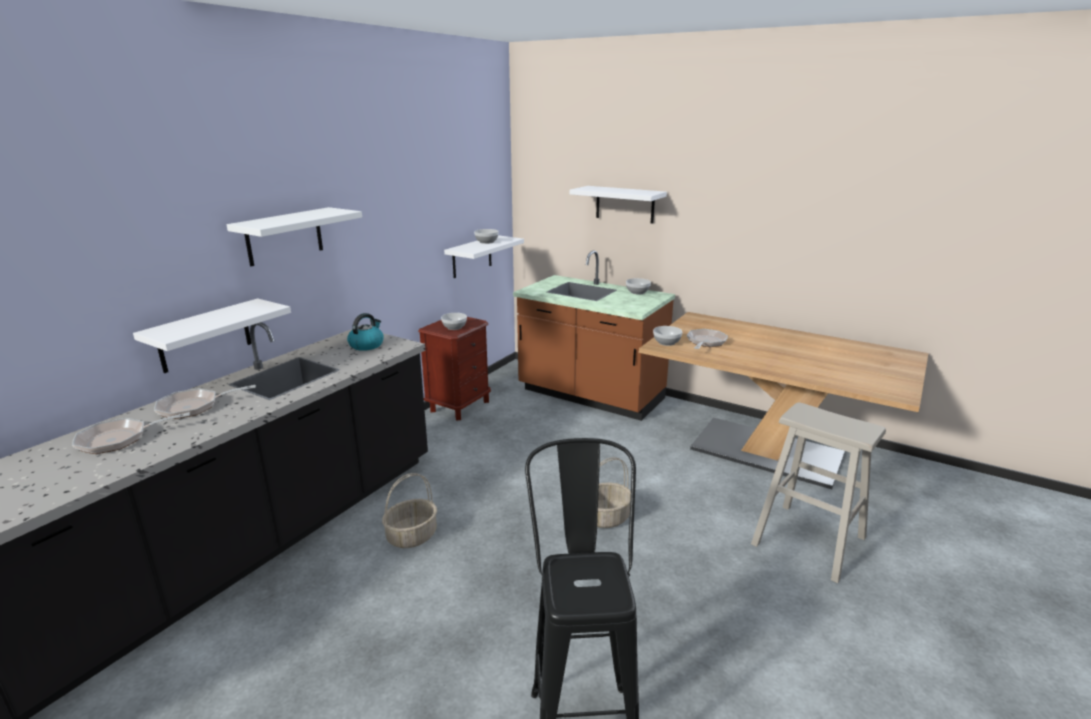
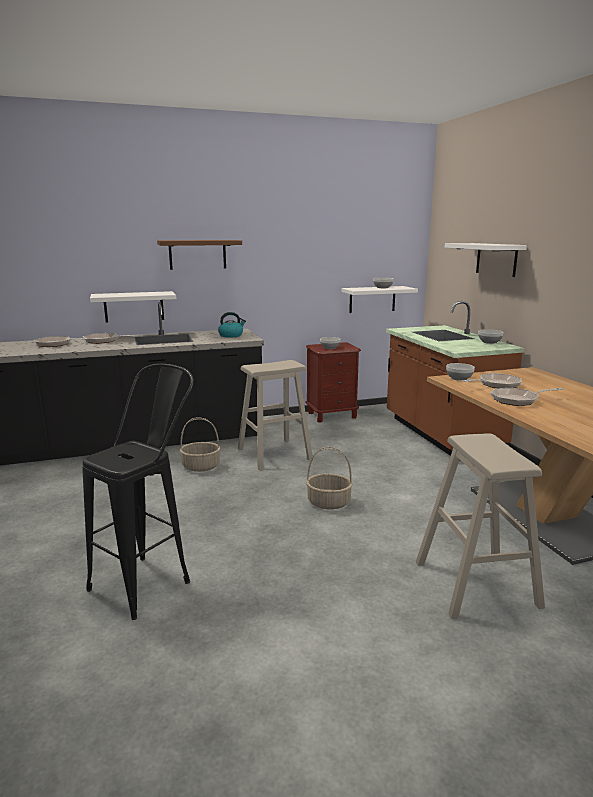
camera: 40 degrees right, 5 degrees down
(284, 236) = (197, 254): white shelf -> brown shelf
(471, 482) = (274, 454): none -> beige stool
(750, 356) = (518, 400): none -> frying pan

